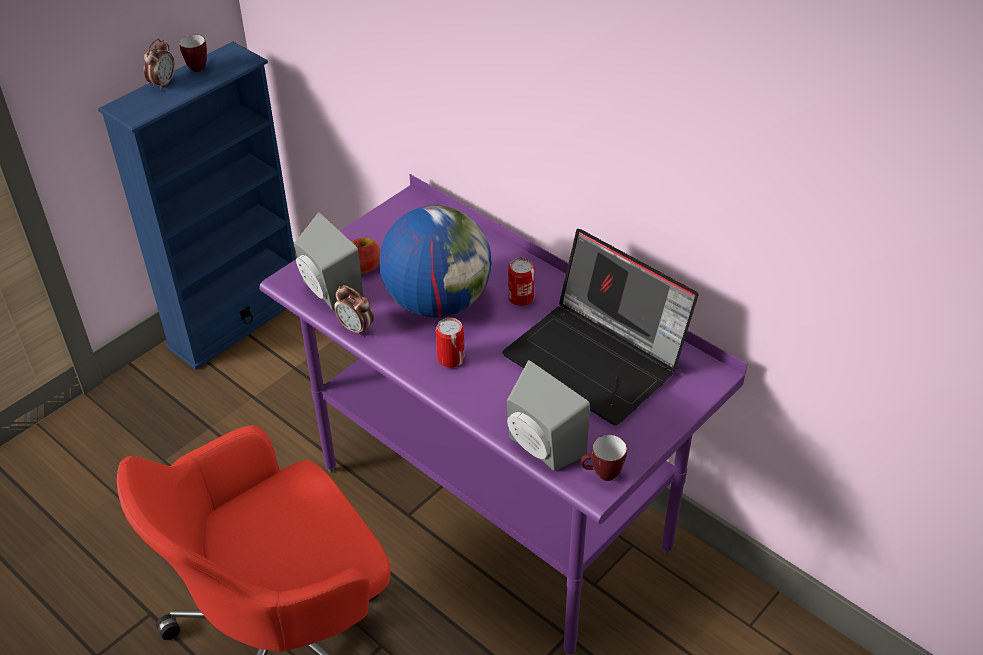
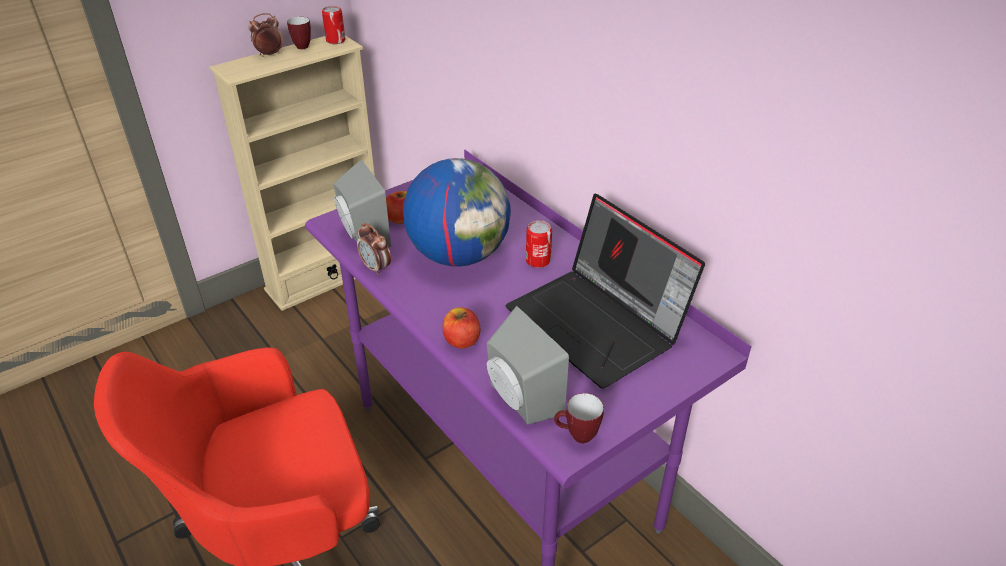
camera: 10 degrees right, 5 degrees down
(163, 84) = (269, 54): alarm clock -> alarm clock turned 150 degrees counterclockwise
(237, 321) = (327, 277): blue bookcase -> beige bookcase
(451, 359) = (456, 305): can -> can (335, 40)
(467, 396) = (461, 340): none -> apple

